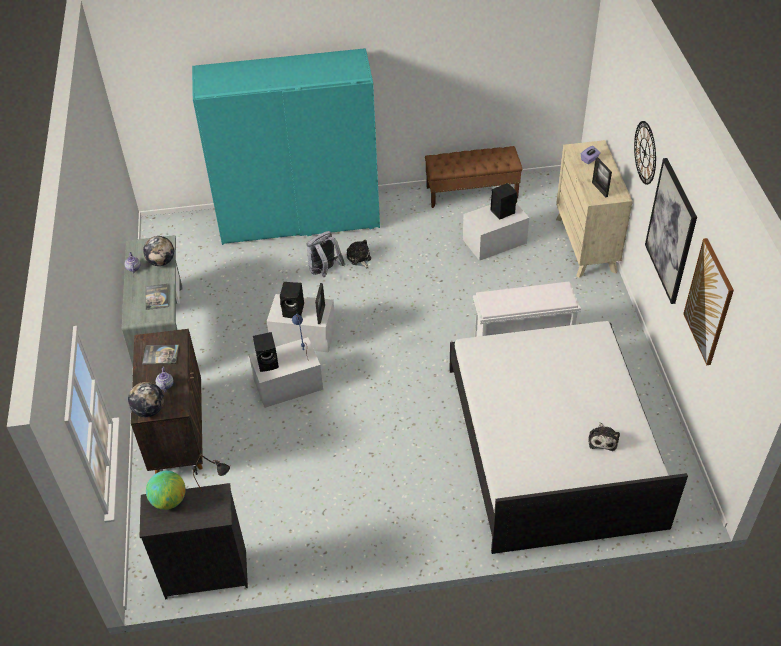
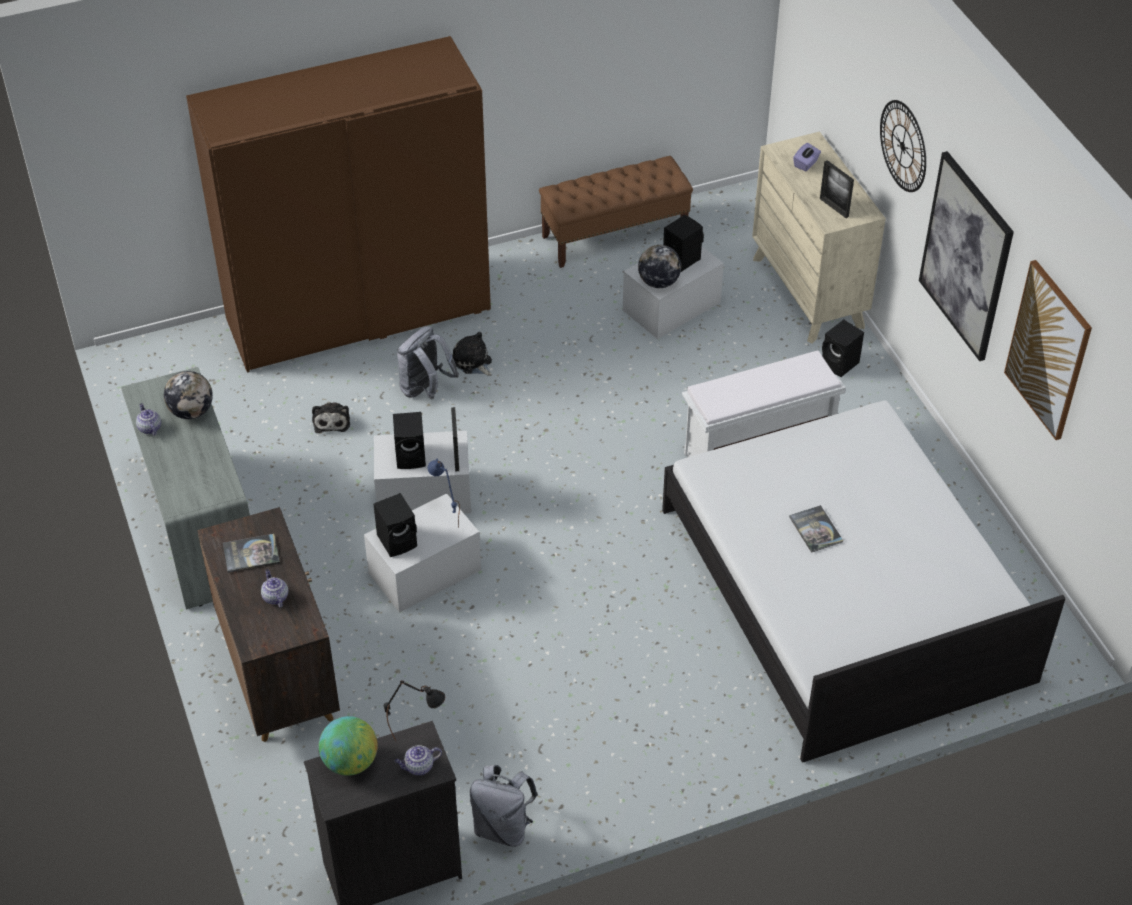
camera: 15 degrees left, 0 degrees up
(149, 410) = (264, 638): globe -> globe (658, 282)
(157, 297) = (204, 467): book -> book (816, 529)
(210, 512) = (418, 767): none -> teapot
(284, 559) = (503, 827): none -> grey backpack
(300, 219) = (359, 314): turquoise wardrobe -> brown wardrobe
(594, 294) = (840, 364): none -> black speaker
(602, 439) = (927, 570): plush toy -> plush toy (332, 420)

